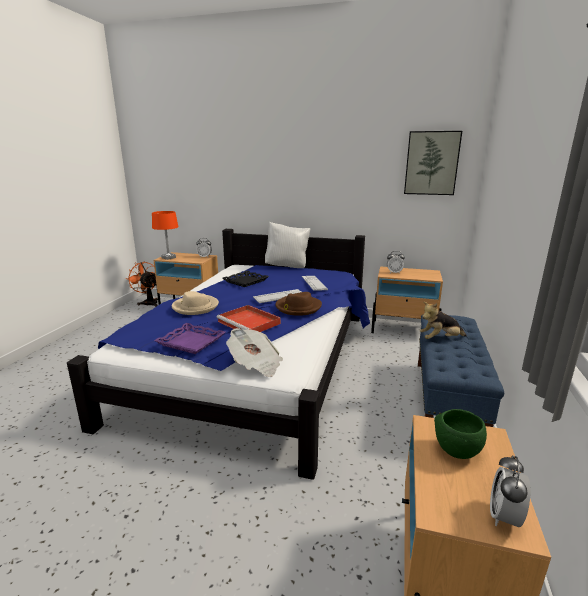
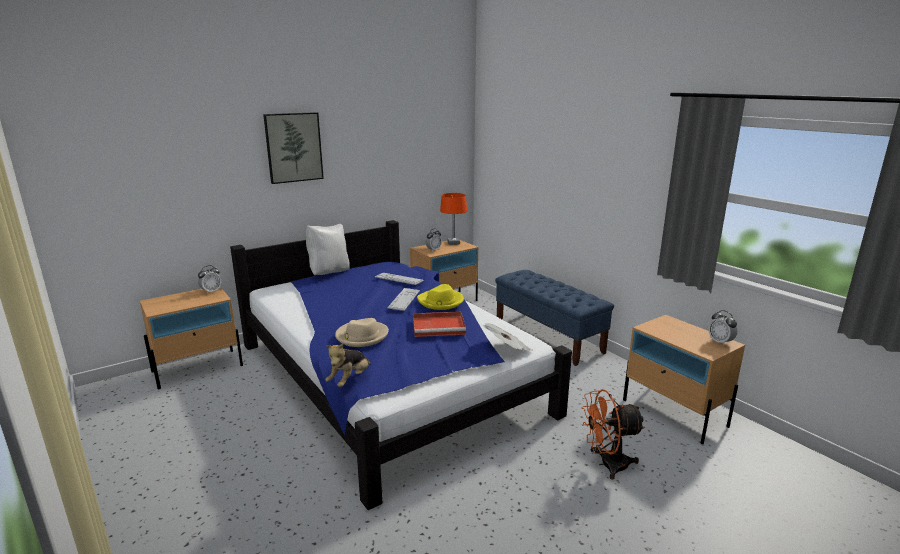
camera: 50 degrees left, 0 degrees up
(148, 302) = (117, 390): orange fan -> orange fan (607, 464)
(168, 258) = (162, 308): orange table lamp -> orange table lamp (453, 243)
(190, 342) = (440, 358): purple tray -> none
(246, 281) = (332, 299): black tray -> none
(298, 307) = (440, 301): brown hat -> yellow hat
(431, 163) = (439, 142): picture -> picture (293, 147)
(440, 339) = (542, 289): plush toy -> plush toy (350, 380)
(456, 451) = (672, 331): green bowl -> none

